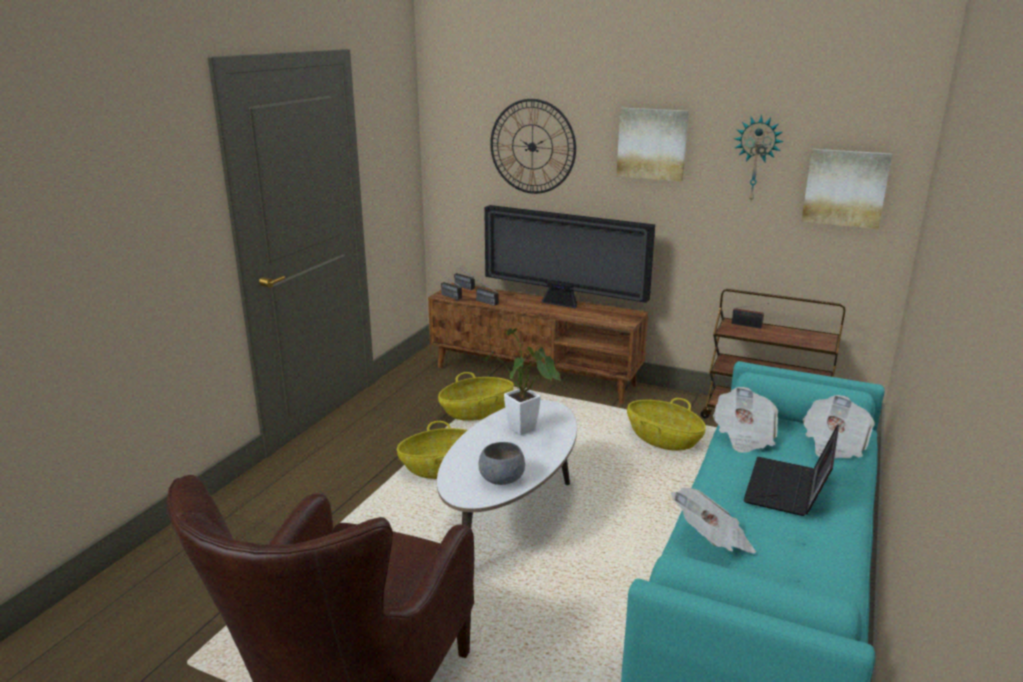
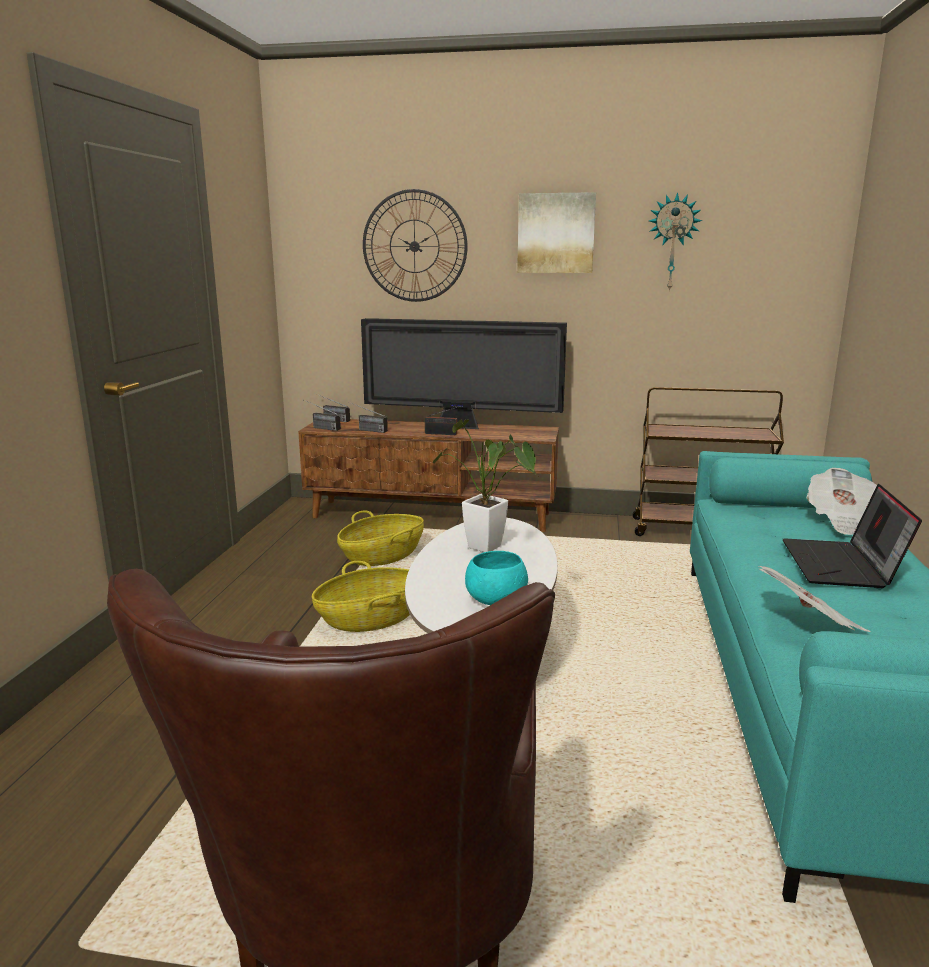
camera: 15 degrees left, 5 degrees down
(501, 479) = (495, 600): grey bowl -> turquoise bowl
(663, 439) = (610, 560): basket -> none
(743, 436) = (747, 523): newspaper -> none
(748, 325) = (675, 428): radio -> radio (442, 434)
(845, 188) = (768, 267): picture -> none

